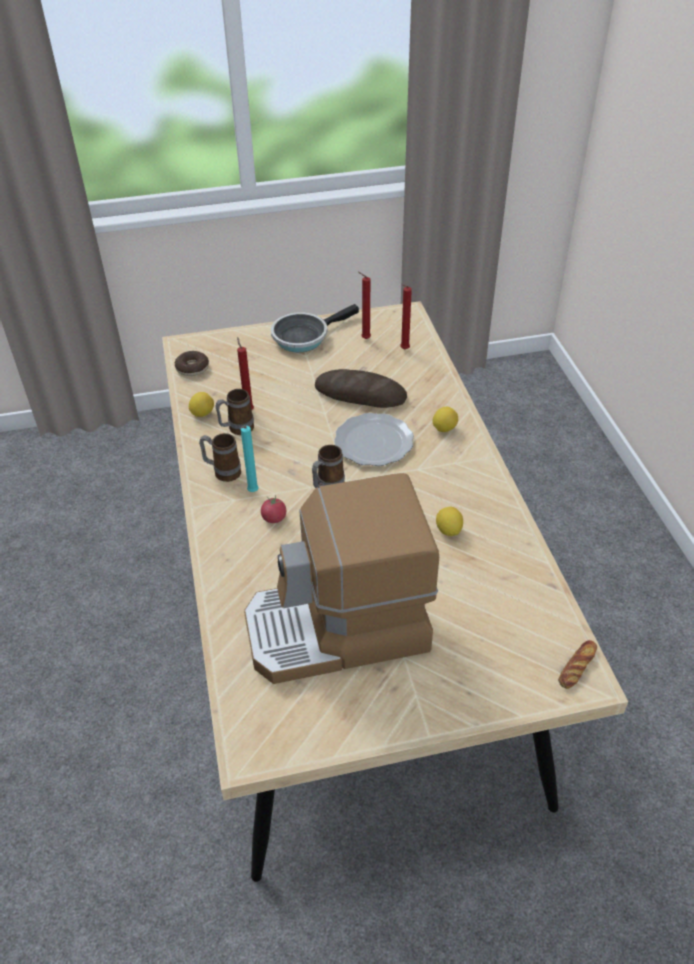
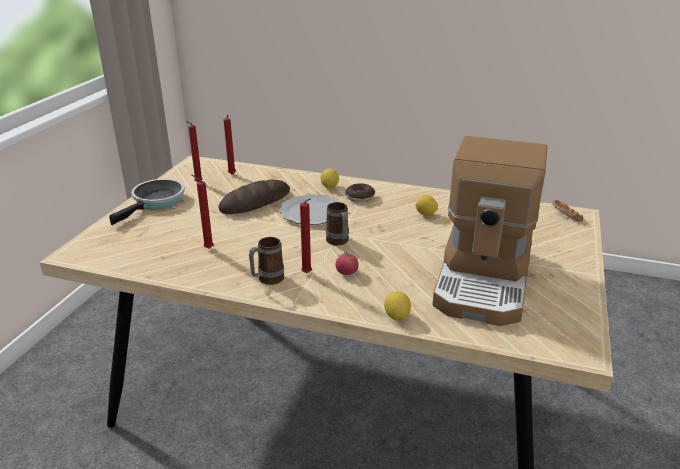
camera: 60 degrees left, 15 degrees down
(192, 368) = (112, 258): donut -> donut (360, 197)
(202, 413) = (180, 270): lemon -> lemon (397, 316)
(236, 429) = (223, 260): mug -> none
(252, 492) = (307, 274): turquoise candle -> red candle
(304, 336) = (156, 202): frying pan -> frying pan turned 150 degrees counterclockwise

